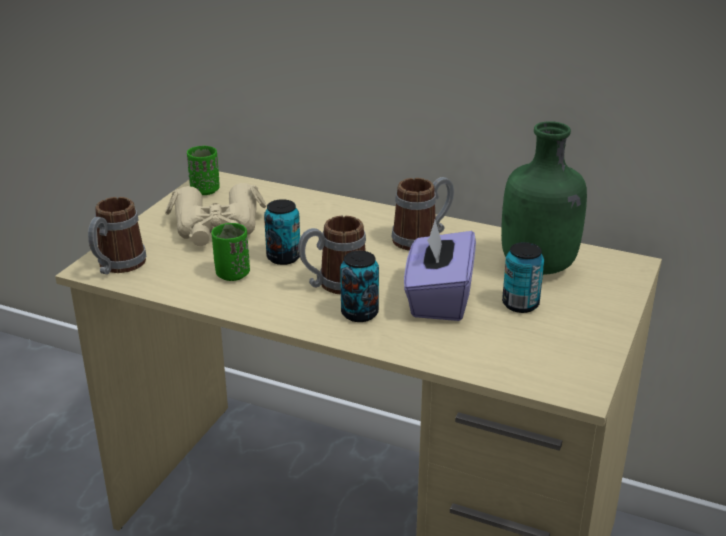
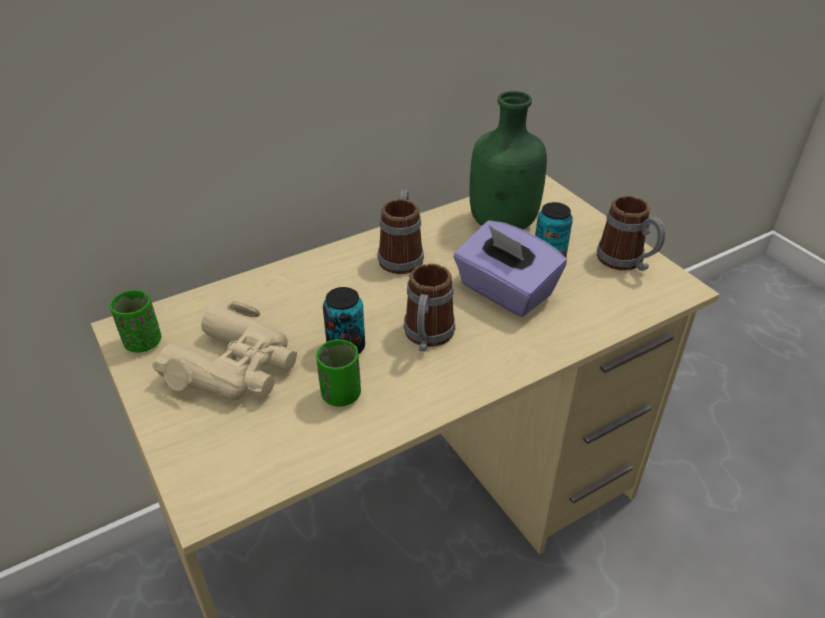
camera: 55 degrees left, 10 degrees up
(117, 267) = (227, 480): mug -> mug (626, 262)
(359, 313) = (488, 344): can -> none

